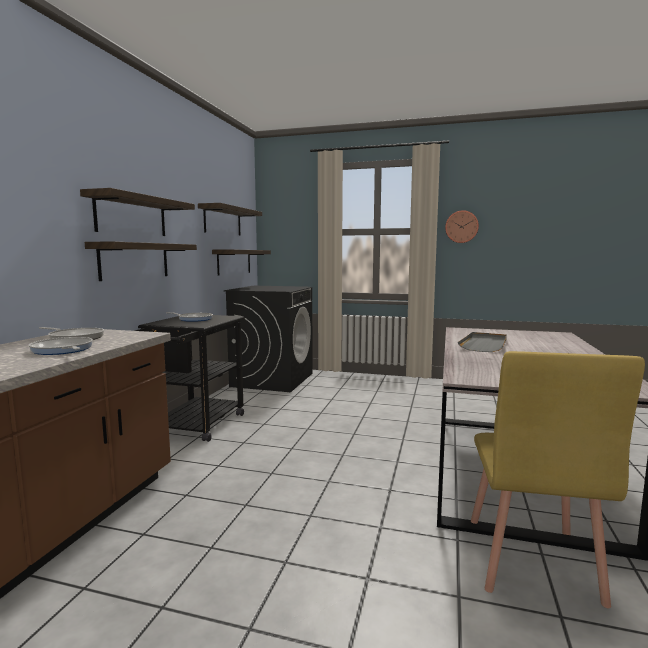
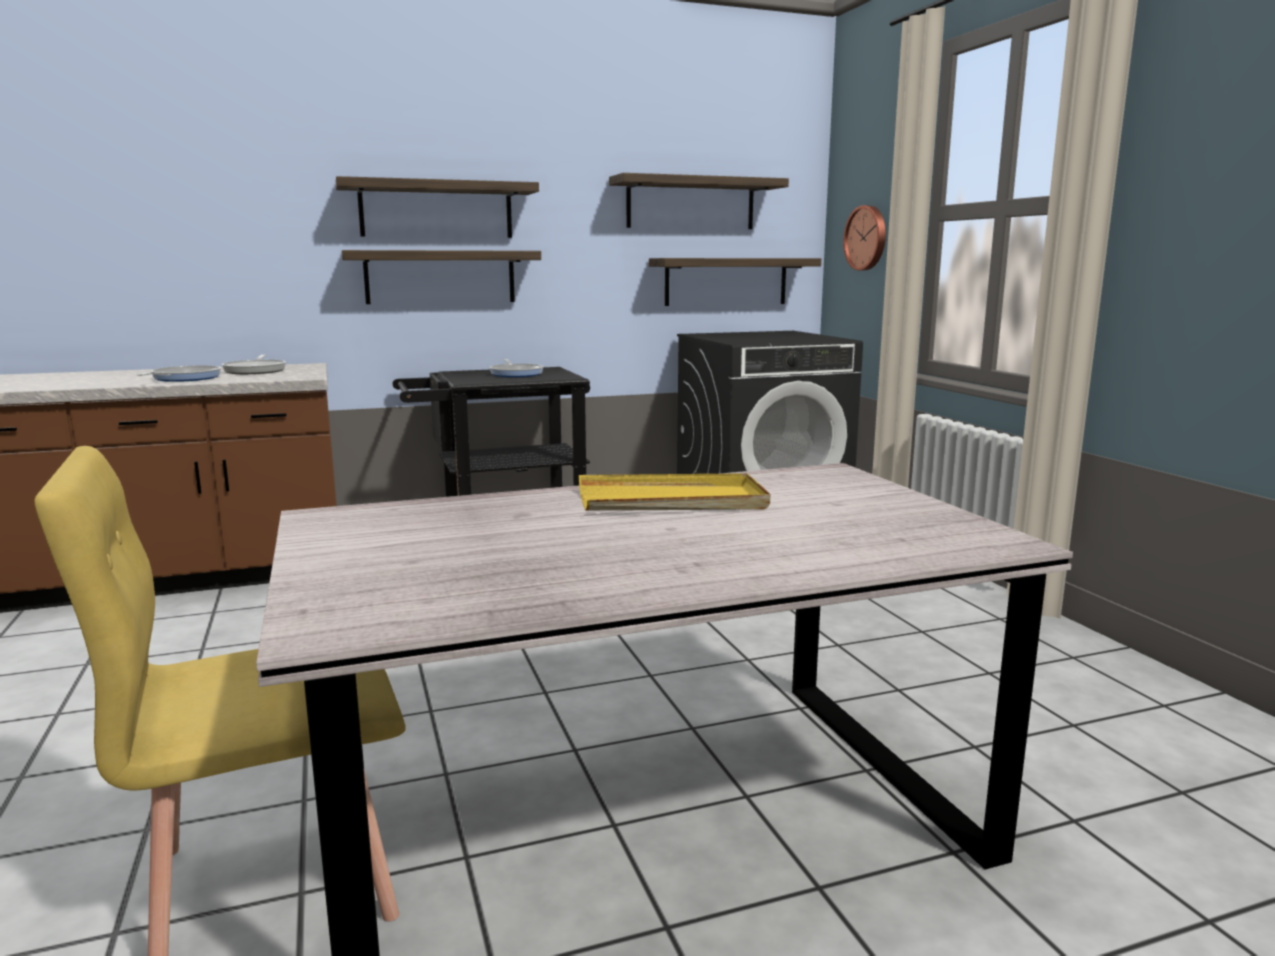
camera: 55 degrees right, 5 degrees up
(461, 227) = (1198, 182): wall clock -> wall clock (867, 238)
(484, 344) = (672, 501): grey tray -> yellow tray

